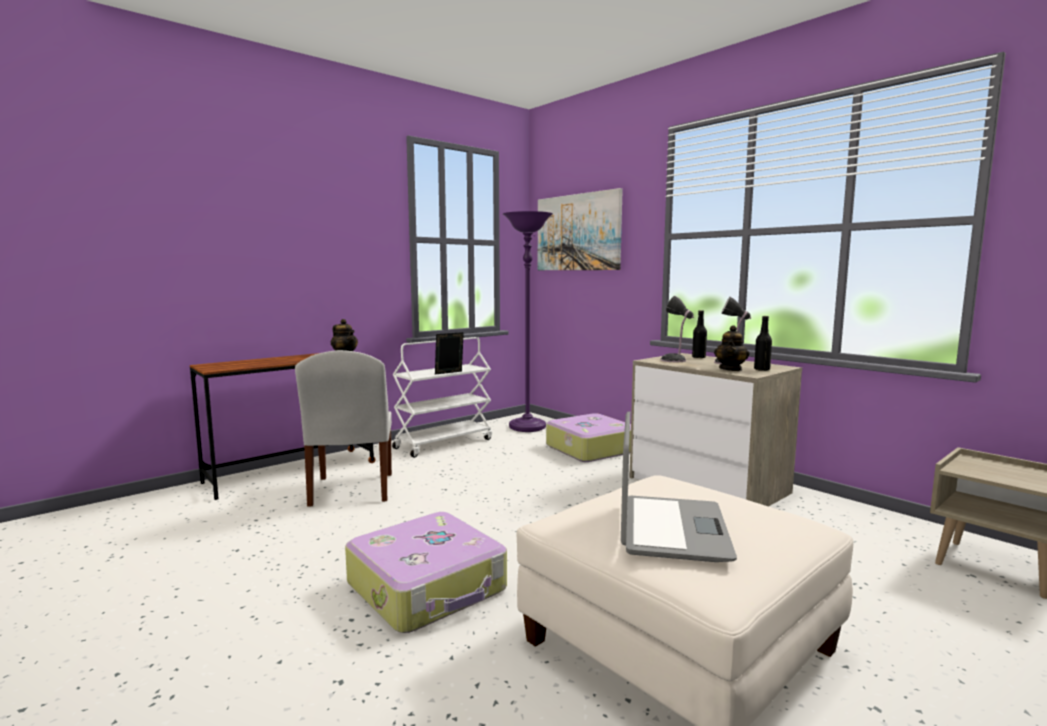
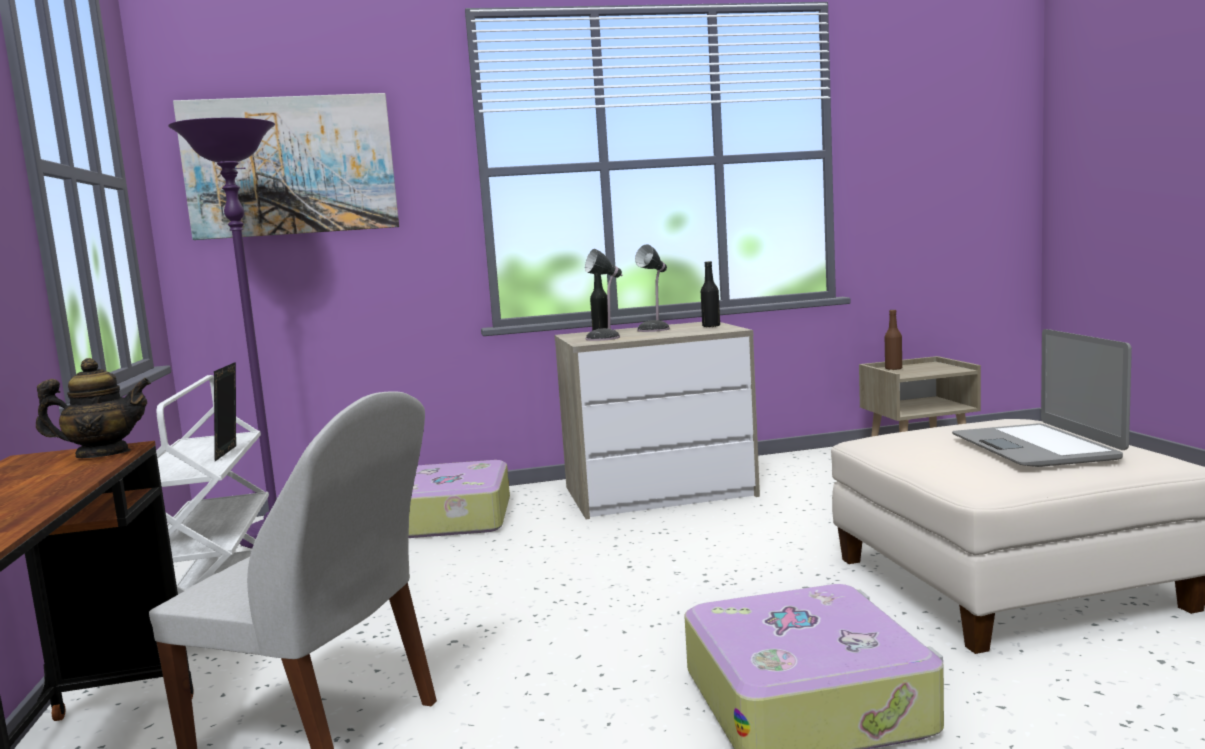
camera: 60 degrees left, 0 degrees up
(671, 529) = (1035, 447): laptop -> laptop turned 135 degrees counterclockwise
(731, 369) = (693, 331): teapot -> none
(986, 463) = (893, 369): none -> brown bottle

